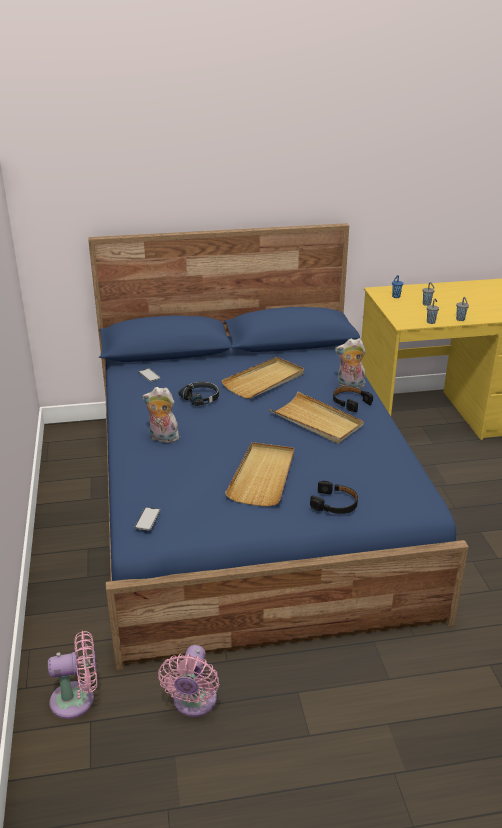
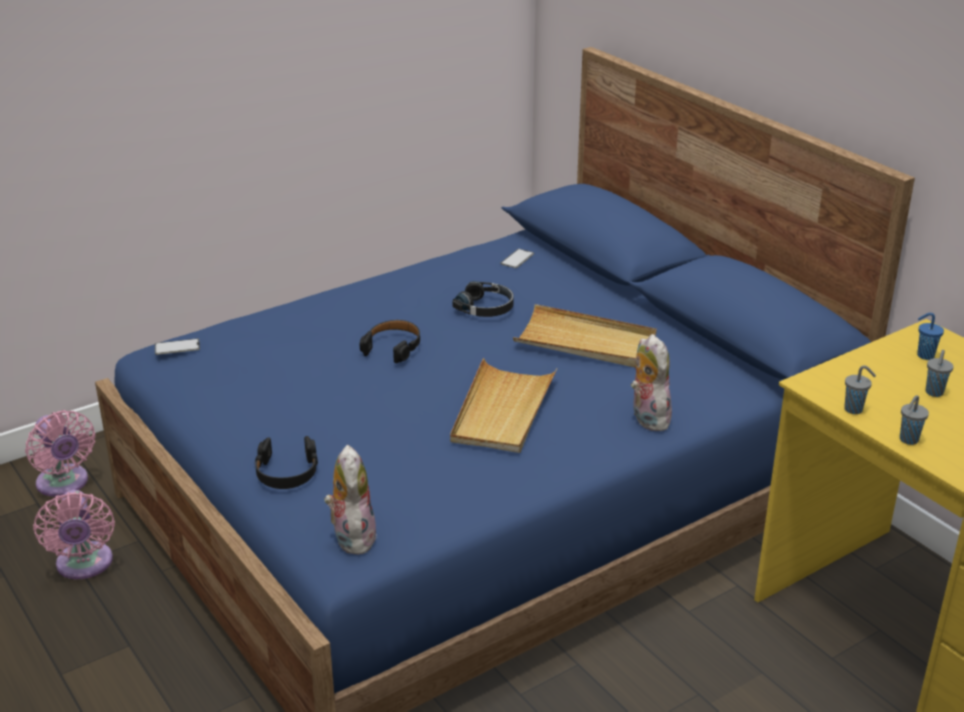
camera: 65 degrees right, 0 degrees up
(162, 438) = (362, 310): plush toy -> plush toy (351, 536)
(193, 703) = (84, 565): pink fan -> pink fan turned 90 degrees counterclockwise
(263, 476) = (320, 401): beige tray -> none
(350, 402) = (591, 429): black headphones -> black headphones (393, 347)

